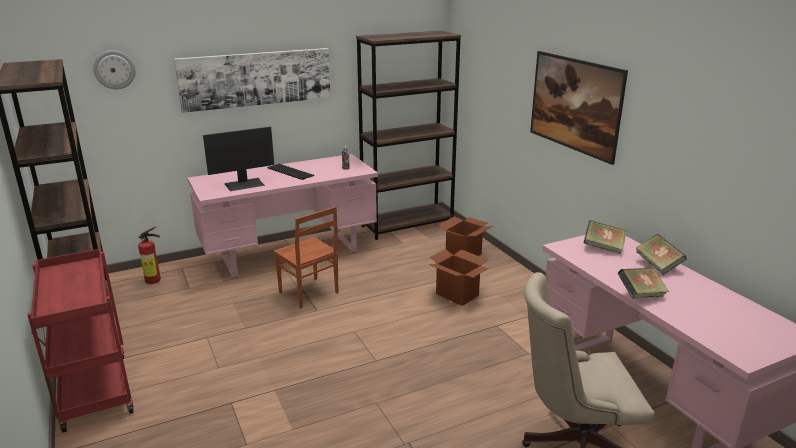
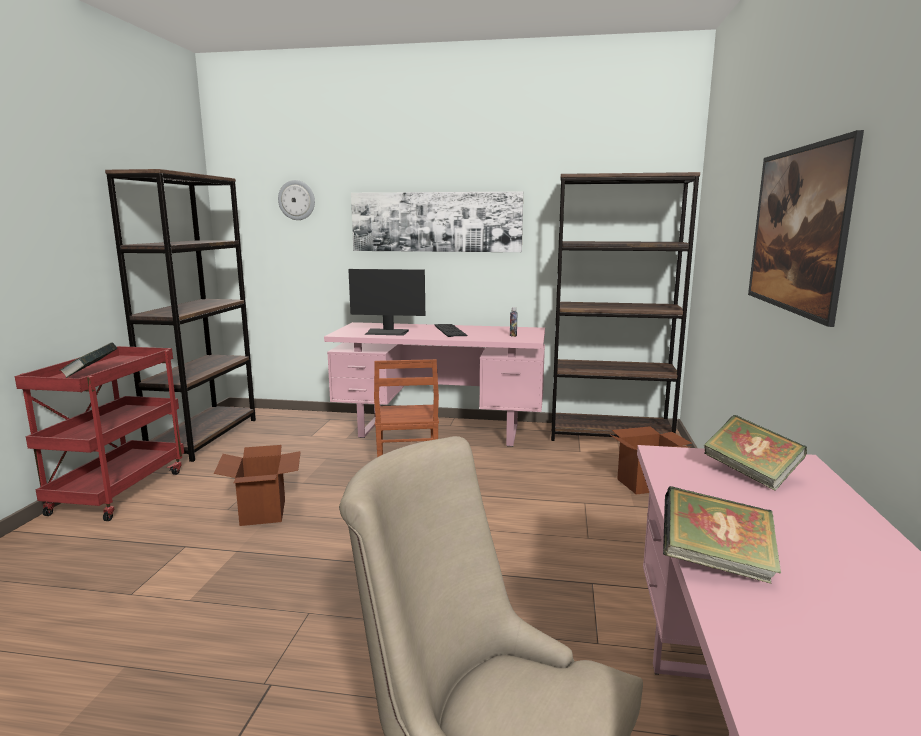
camera: 35 degrees right, 10 degrees down
(155, 281) = (295, 423): fire extinguisher -> none
(457, 295) = (580, 526): cardboard box -> cardboard box (263, 512)
(658, 265) = (842, 529): book -> book (91, 374)

